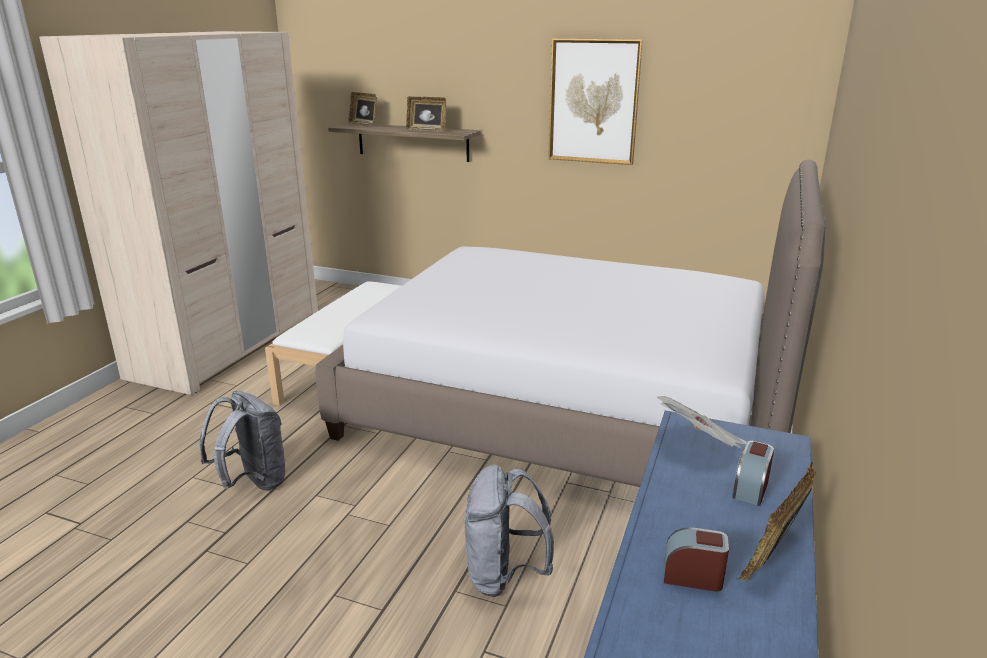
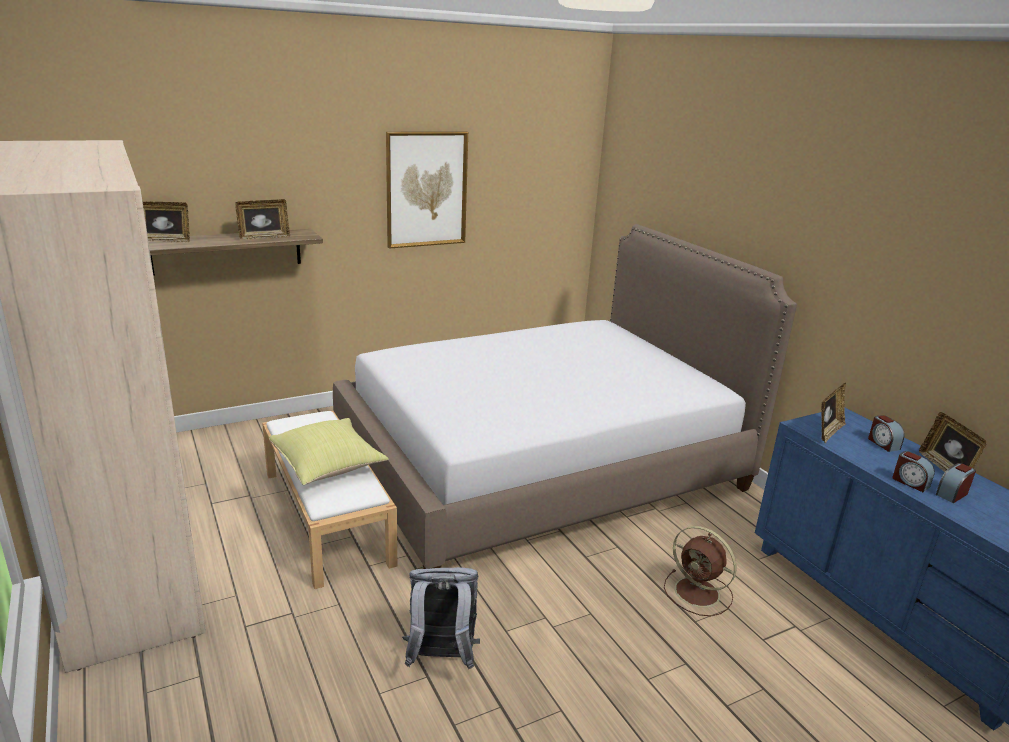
camera: 50 degrees left, 0 degrees up
(337, 317) = (329, 467): none -> yellow pillow
(504, 575) = (699, 593): grey backpack -> brown fan
(664, 533) = (910, 482): none -> alarm clock
(701, 444) = (828, 432): newspaper -> picture frame

